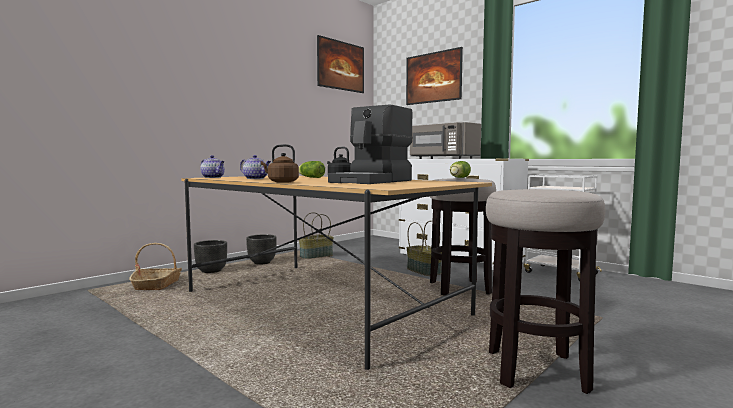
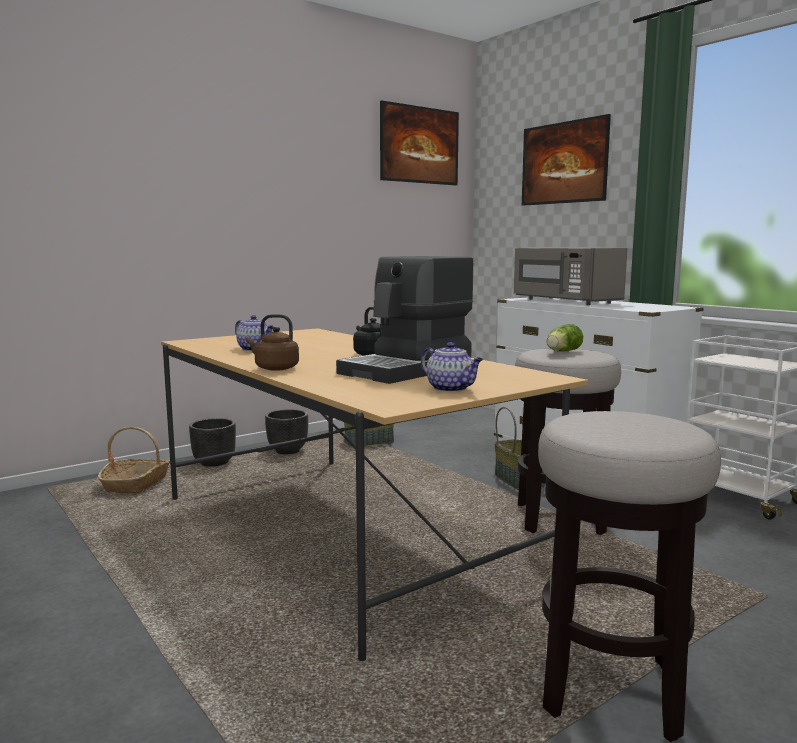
camera: 10 degrees right, 5 degrees up
(213, 177) = (203, 341): teapot -> teapot (451, 389)
(310, 177) = (338, 344): lettuce -> none

